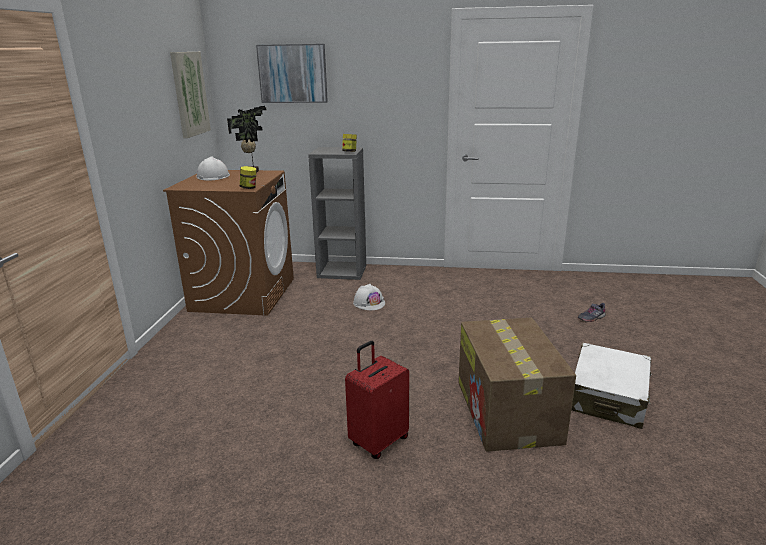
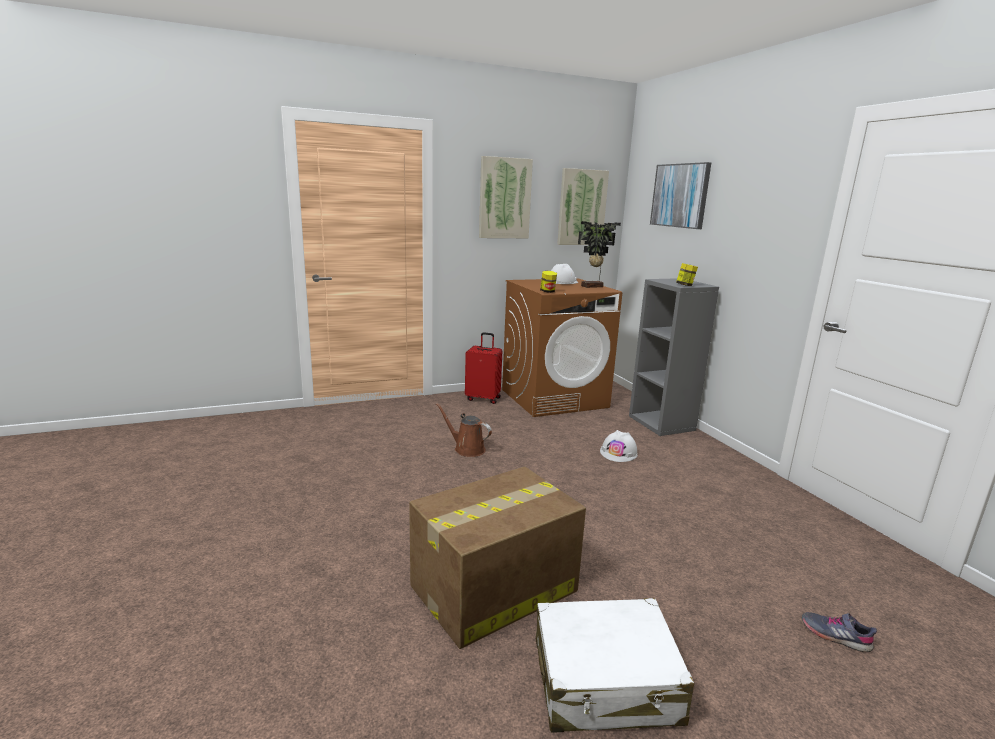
camera: 60 degrees right, 5 degrees down
(139, 94) = (504, 198): none -> picture
(290, 366) = (467, 449): none -> brown watering can
(378, 441) = (390, 518): red suitcase -> red suitcase (483, 398)

